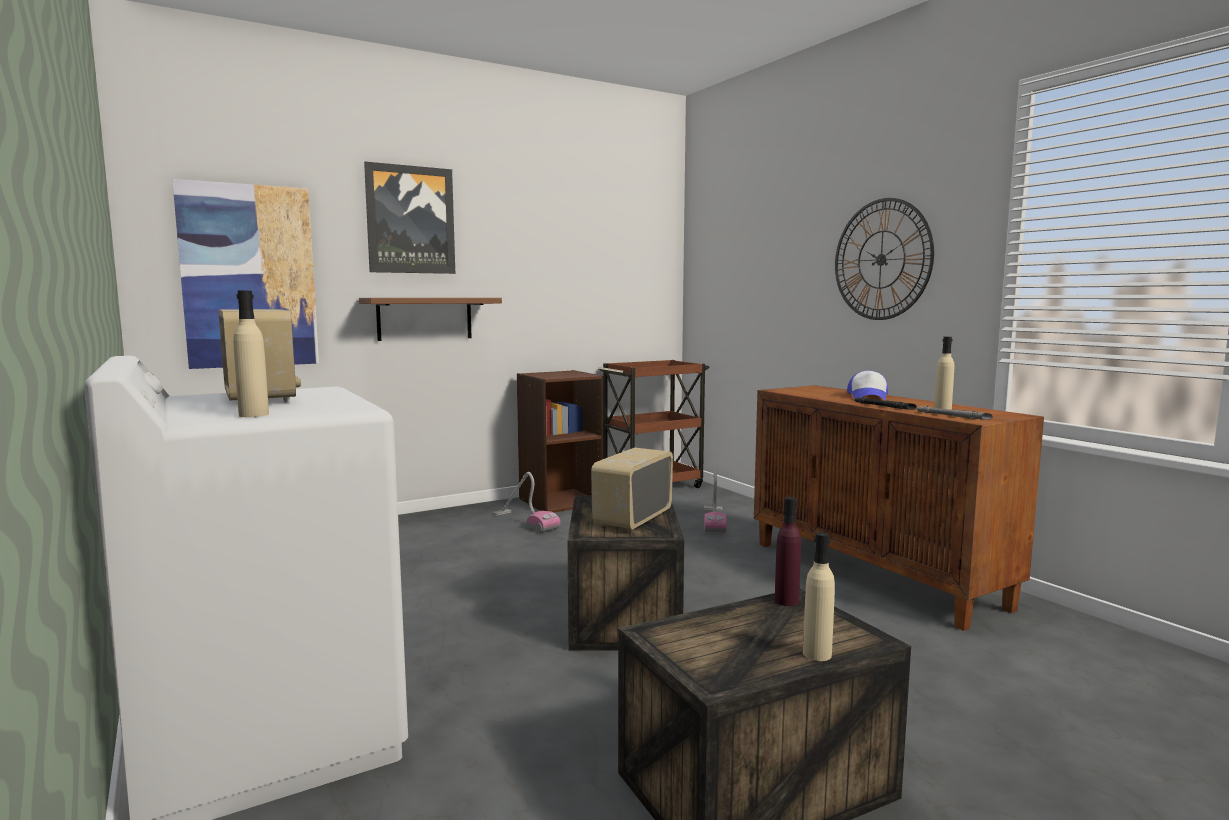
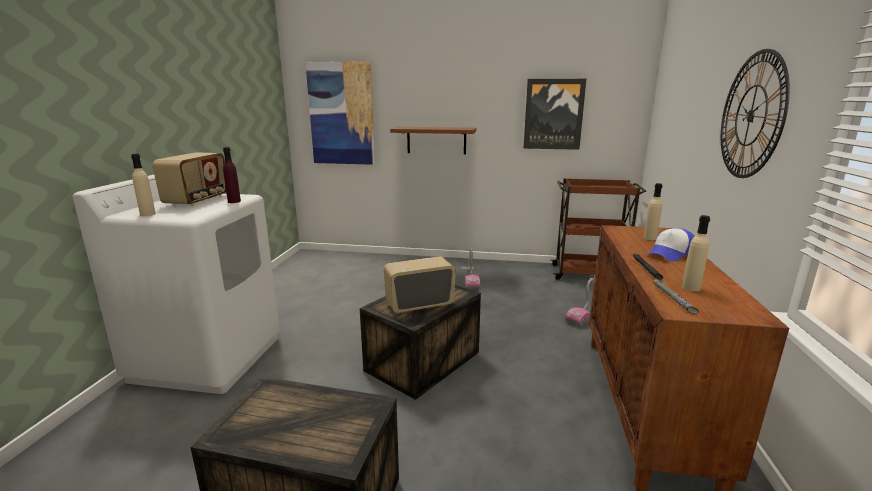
camera: 40 degrees right, 10 degrees up
(410, 220) = (429, 76): picture -> picture (553, 114)
(560, 501) = (511, 269): brown bookcase -> none
(786, 601) = (366, 403): purple bottle -> purple bottle (234, 201)
(817, 654) = (296, 450): beige bottle -> beige bottle (650, 238)

